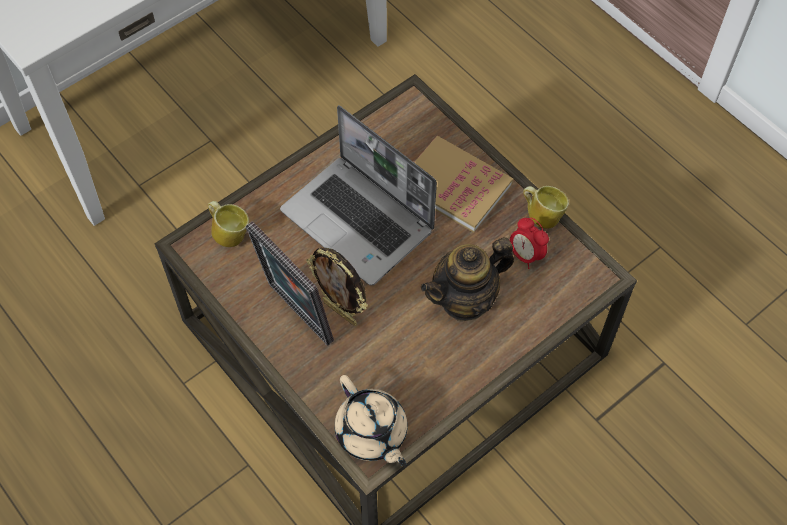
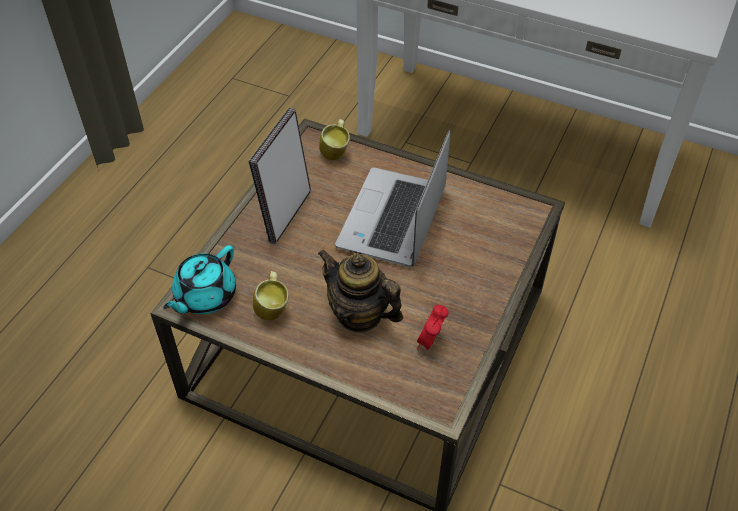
camera: 65 degrees right, 10 degrees down
(341, 312) = (303, 239): picture frame -> none
(372, 433) = (204, 296): beige teapot -> turquoise teapot
(455, 186) = (468, 268): book -> none
(541, 215) = (480, 339): mug -> mug (273, 308)

